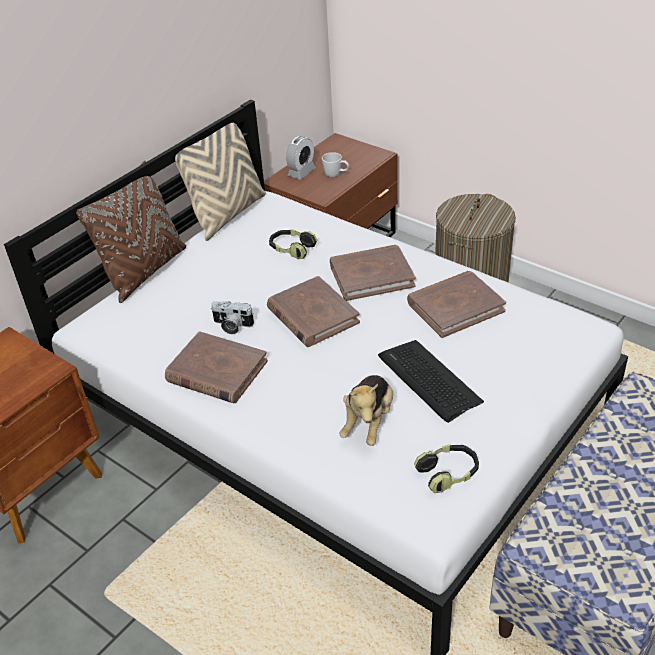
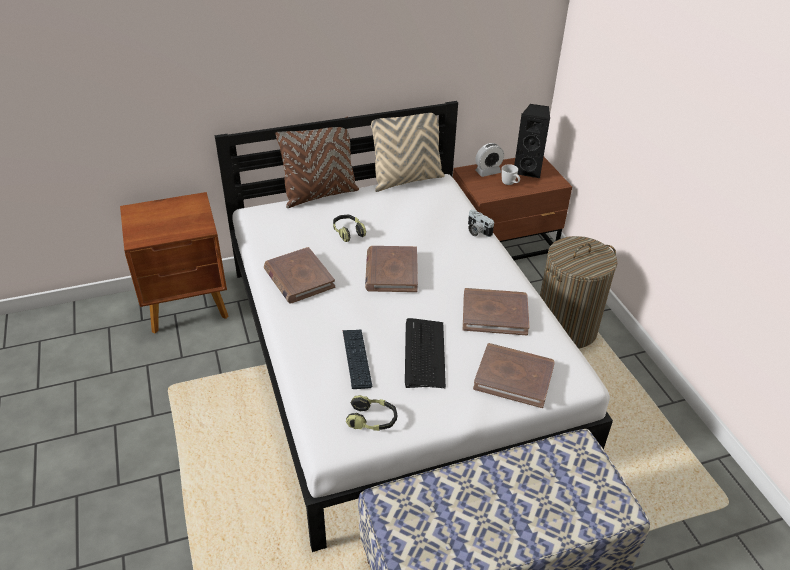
camera: 30 degrees right, 0 degrees up
(232, 326) = (336, 254): camera -> camera (477, 231)
(292, 249) = (422, 222): headphones -> headphones (348, 232)
(340, 154) = (528, 170): none -> black speaker
(368, 422) = (356, 359): plush toy -> keyboard
(371, 276) = (458, 264): brown book -> brown book (514, 377)

